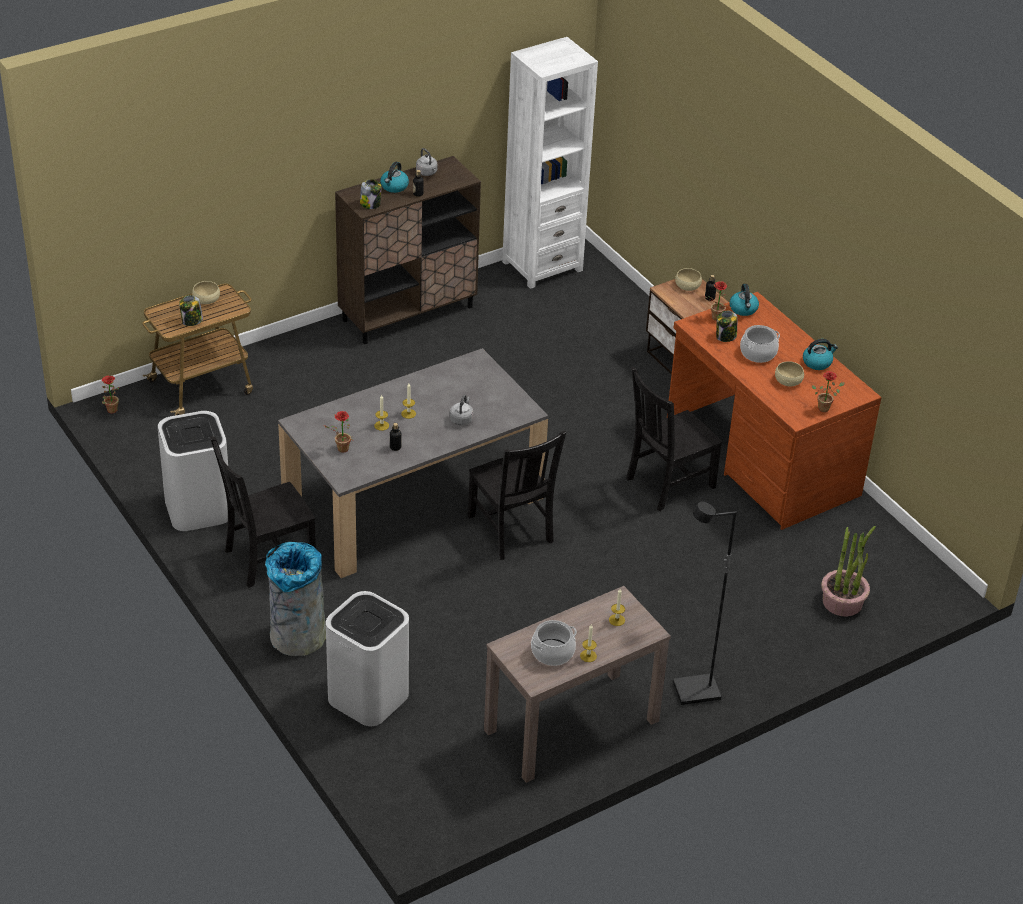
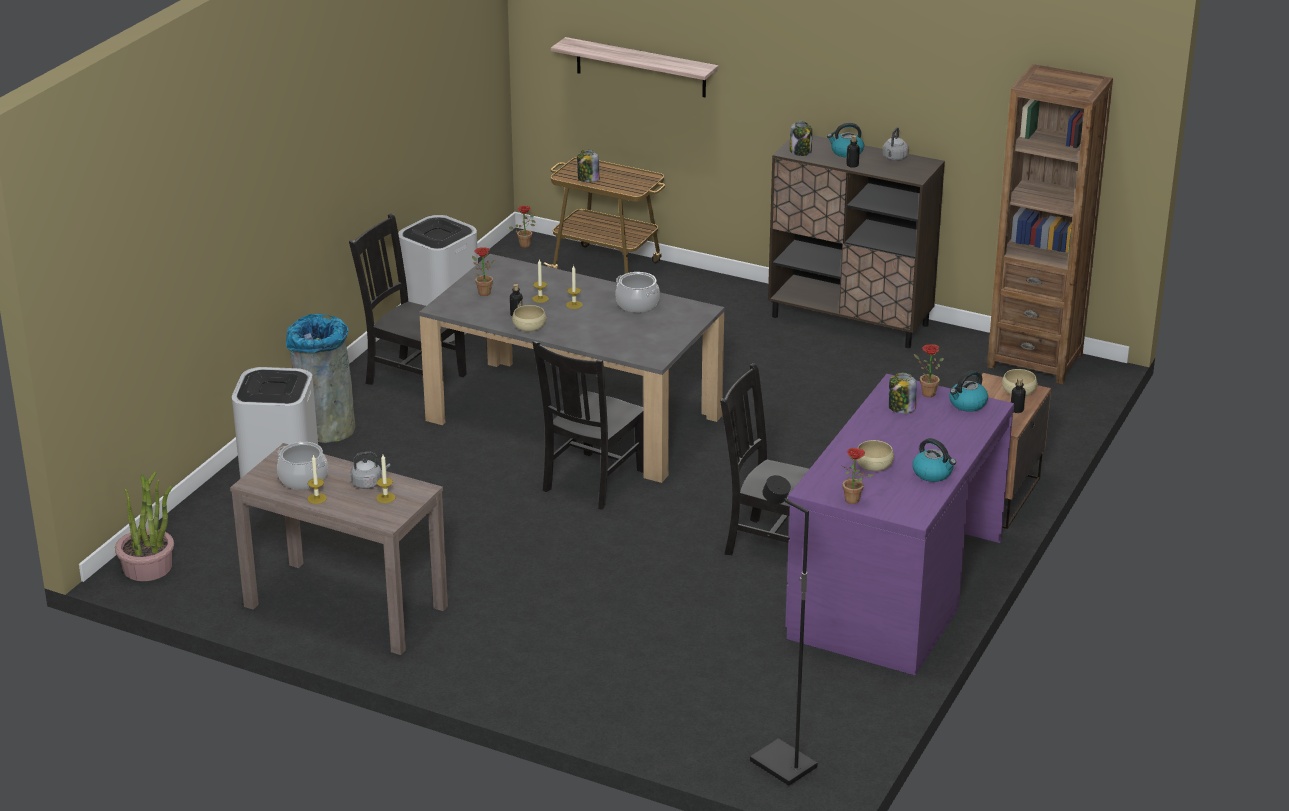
camera: 60 degrees right, 10 degrees down
(187, 205) = (641, 67): none -> shelf
(206, 299) = (627, 174): beige bowl -> beige bowl (529, 327)
(461, 419) = (598, 331): grey kettle -> grey kettle (368, 483)
(542, 266) = (1035, 360): white bookcase -> brown bookcase
(696, 692) = (465, 664): black floor lamp -> black floor lamp (781, 765)
(758, 353) = (898, 434): cooking pot -> cooking pot (637, 304)
(761, 457) = (894, 588): brown desk -> purple desk
(842, 602) = (712, 716): potted plant -> potted plant (148, 567)

